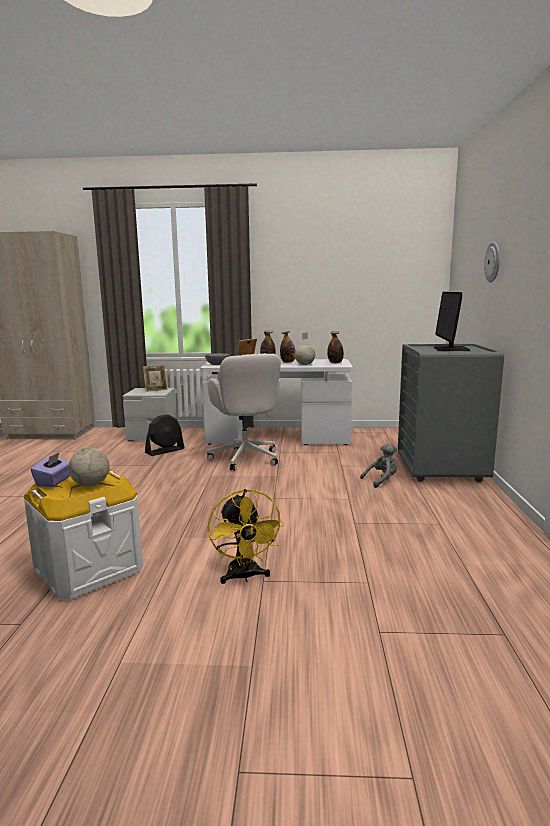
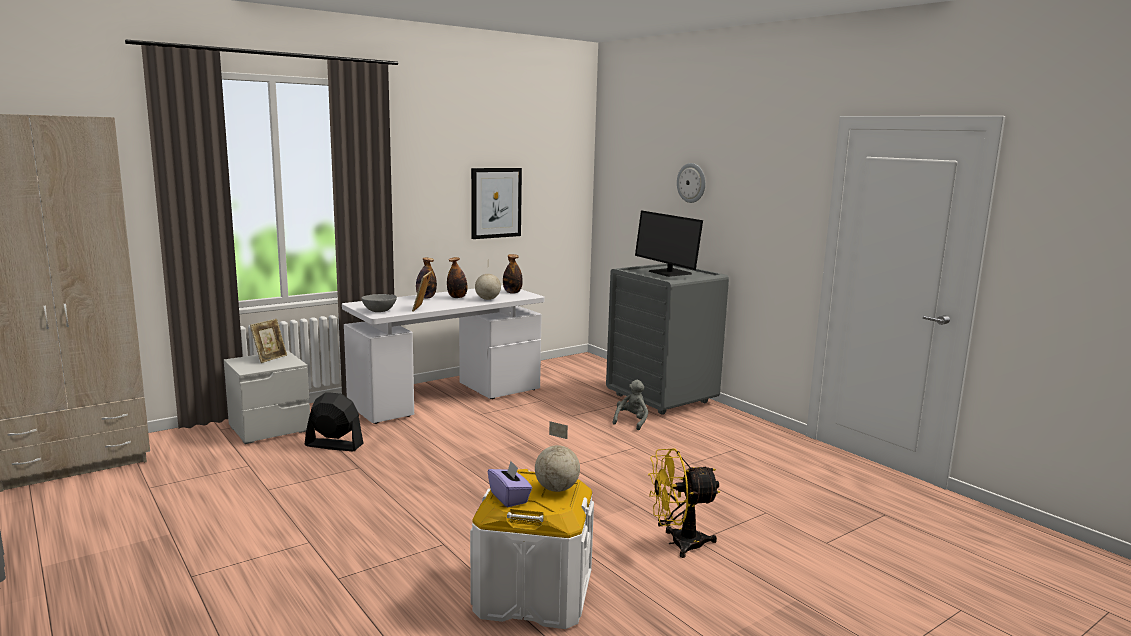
camera: 40 degrees left, 0 degrees up
(165, 451) = (334, 445): black fan -> black fan turned 90 degrees counterclockwise
(244, 577) = (678, 543): yellow fan -> yellow fan turned 135 degrees clockwise
(245, 458) = (456, 431): white office chair -> none
(346, 292) = (495, 203): none -> picture

